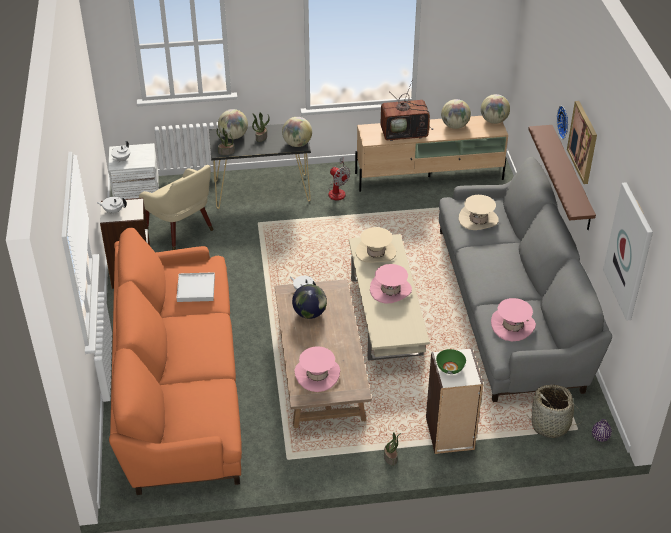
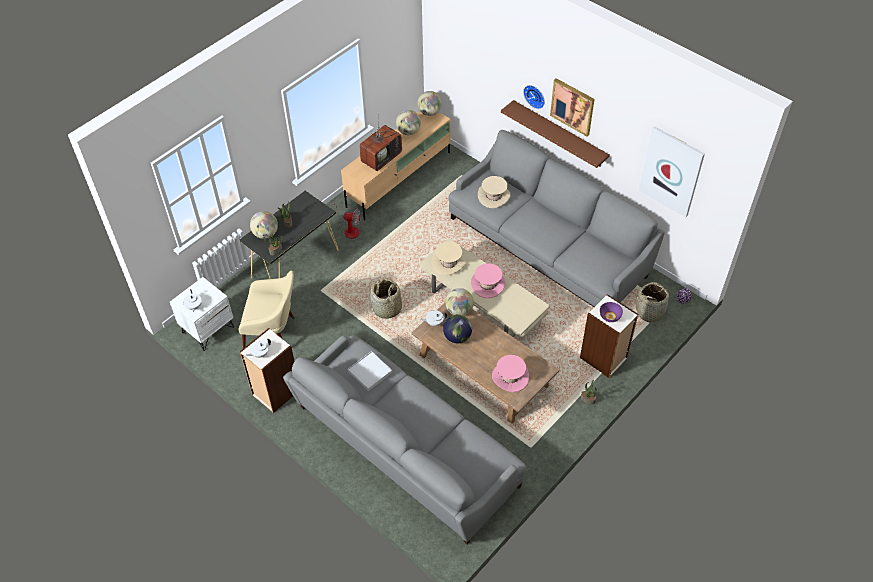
camera: 40 degrees left, 10 degrees up
(180, 383) = (405, 447): orange sofa -> grey sofa
(296, 269) = (387, 309): none -> basket
(297, 144) = (320, 212): globe -> globe (459, 310)
(450, 368) = (609, 317): green bowl -> purple bowl
(512, 326) = (593, 261): pink hat -> none

